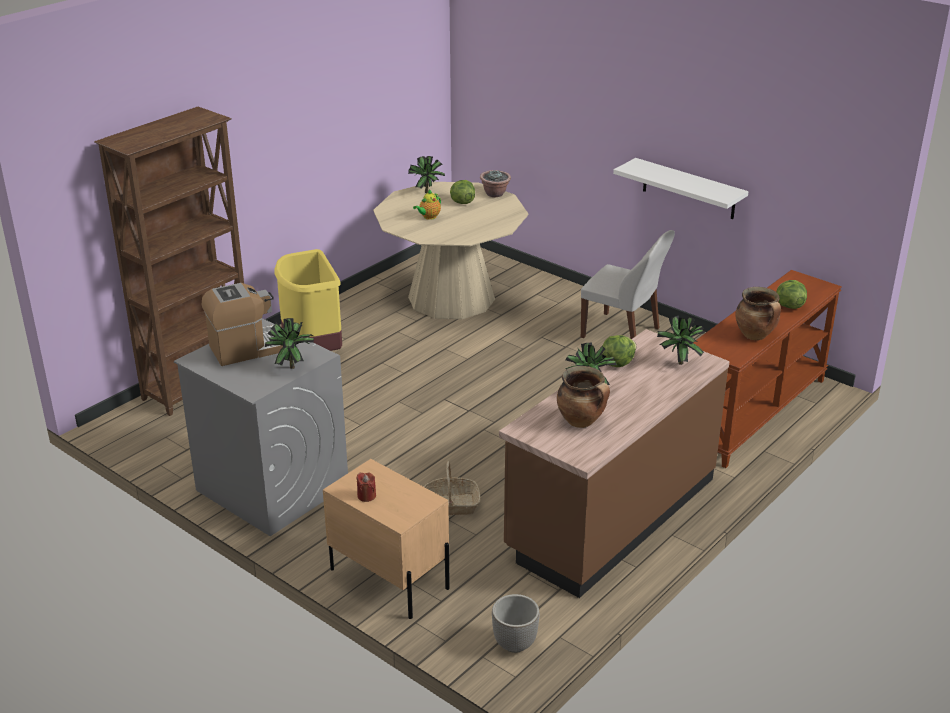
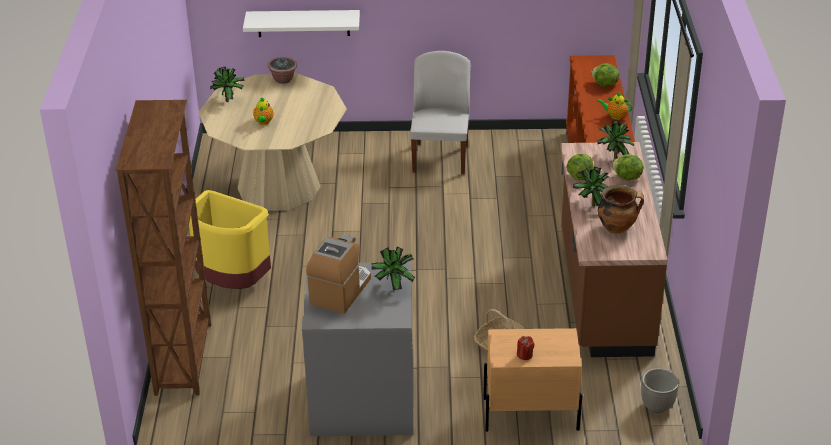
camera: 40 degrees left, 5 degrees up
(462, 202) = (269, 98): lettuce -> lettuce (627, 177)
(622, 333) = (441, 157): white chair -> white chair turned 75 degrees counterclockwise
(689, 189) = (464, 19): white shelf -> white shelf (303, 23)
(756, 336) = (615, 116): cooking pot -> teapot

